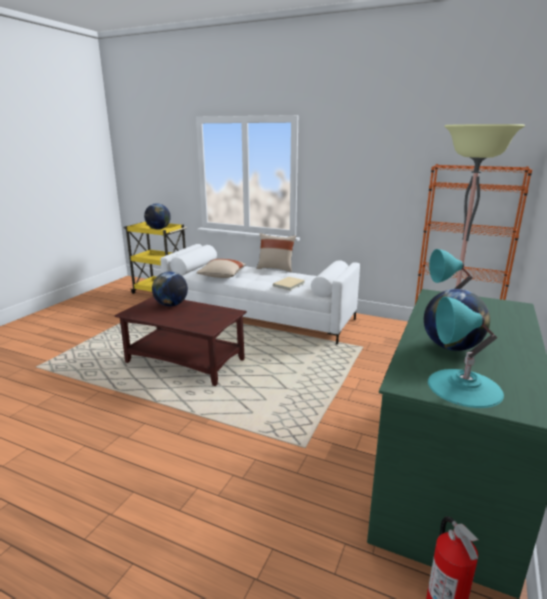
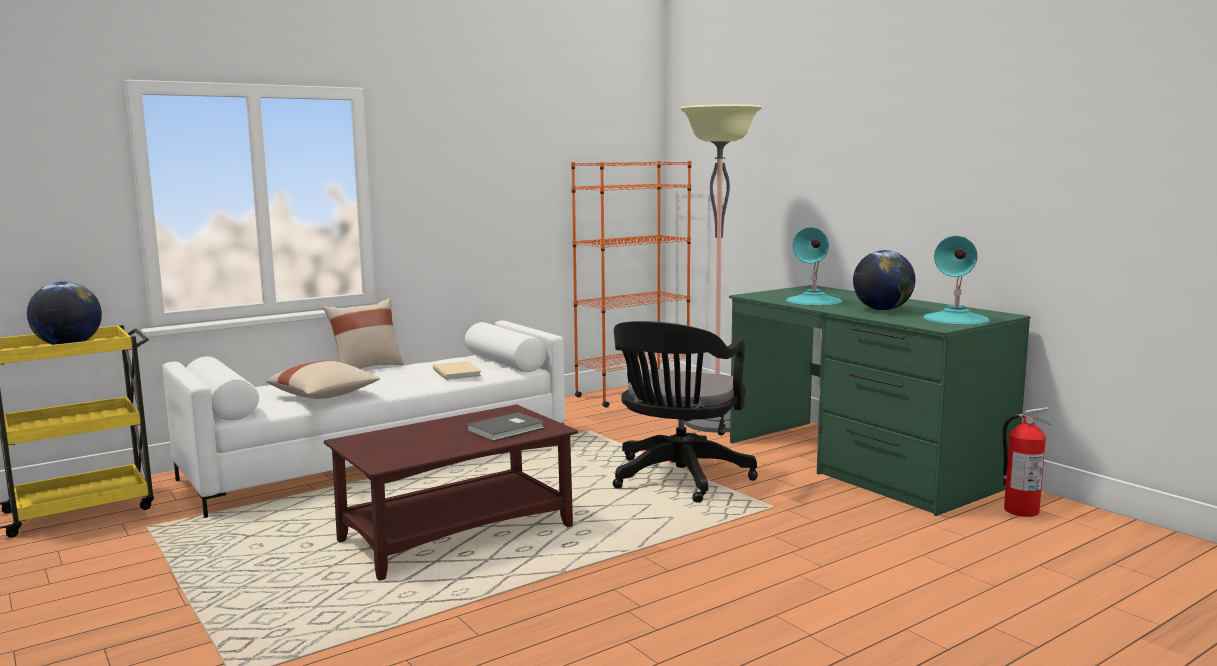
camera: 60 degrees left, 10 degrees down
(171, 305) = (404, 436): globe -> none
(199, 320) = (507, 429): none -> grey book
(317, 397) = (678, 479): none -> black office chair

